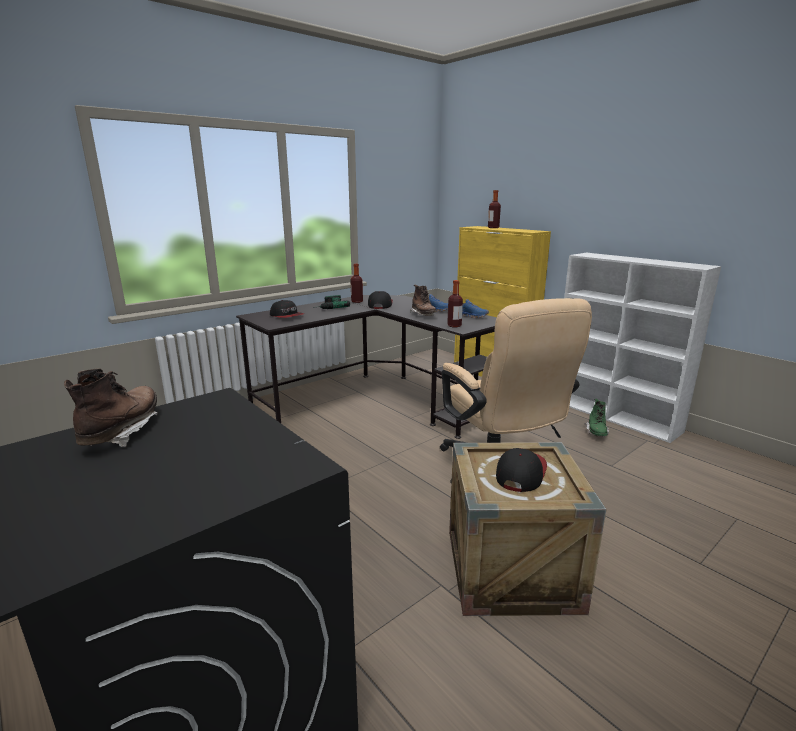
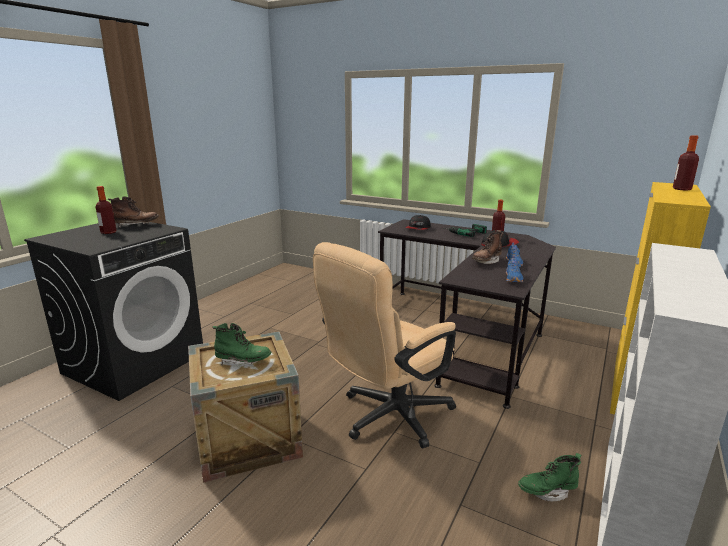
camera: 70 degrees right, 0 degrees up
(454, 325) = (463, 276): bottle -> bottle (108, 232)
(520, 473) = (243, 361): cap -> green boot

